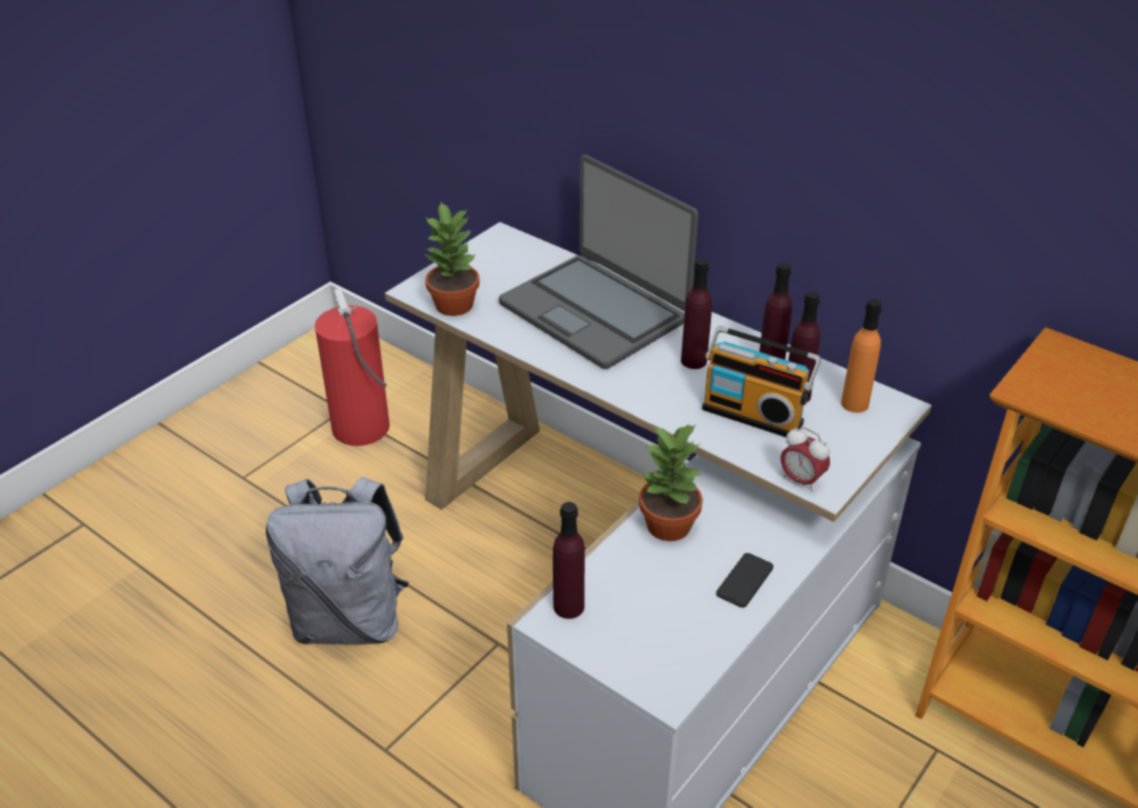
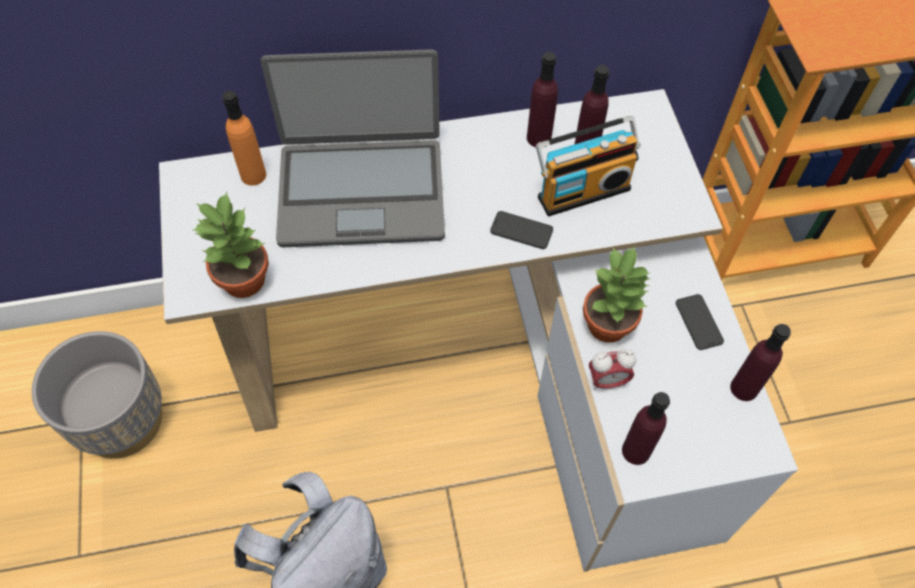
camera: 50 degrees left, 20 degrees up
(361, 429) = (121, 420): fire extinguisher -> grey planter
(669, 403) = (521, 230): none -> phone
(693, 361) = (487, 177): purple bottle -> purple bottle (744, 388)
(801, 480) = (675, 219): alarm clock -> alarm clock (607, 381)
(854, 404) = (625, 127): orange bottle -> orange bottle (253, 175)

